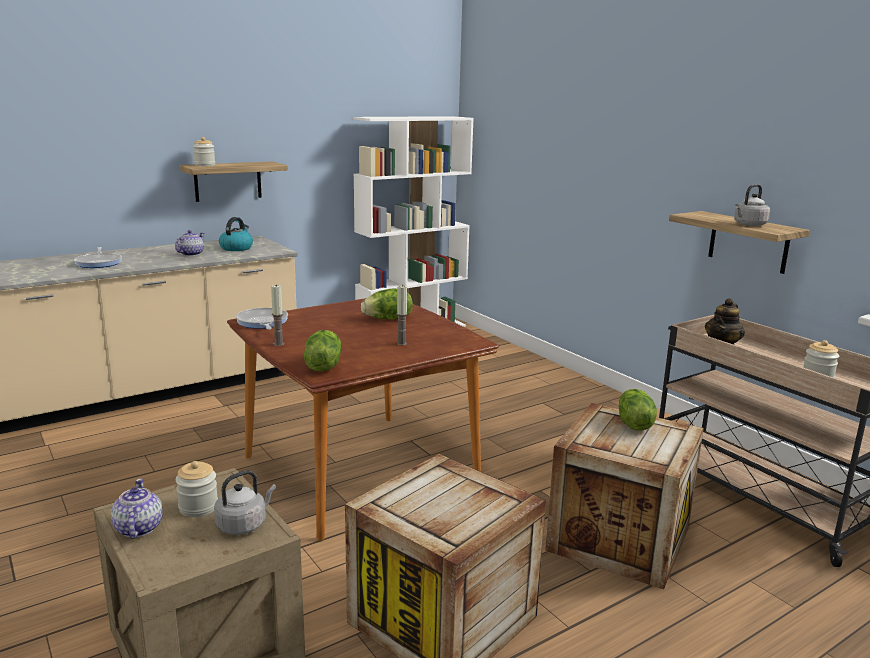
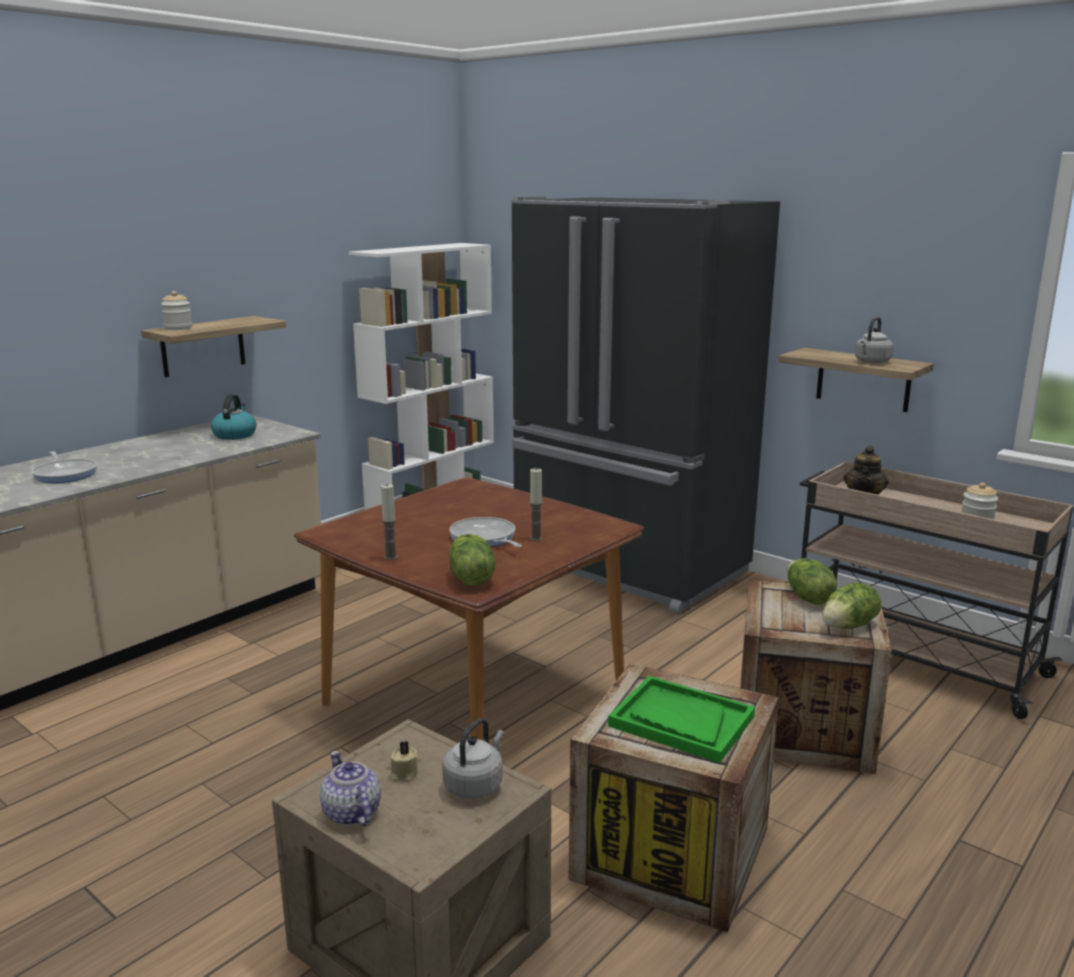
camera: 15 degrees left, 0 degrees up
(191, 254) = (181, 449): teapot -> none
(198, 507) = (403, 774): jar -> beige candle
(262, 323) = (344, 532): frying pan -> frying pan (484, 538)
(388, 319) = (493, 509): lettuce -> lettuce (849, 626)
(445, 505) = (681, 721): none -> green tray
(543, 388) = (628, 566): none -> black fridge

